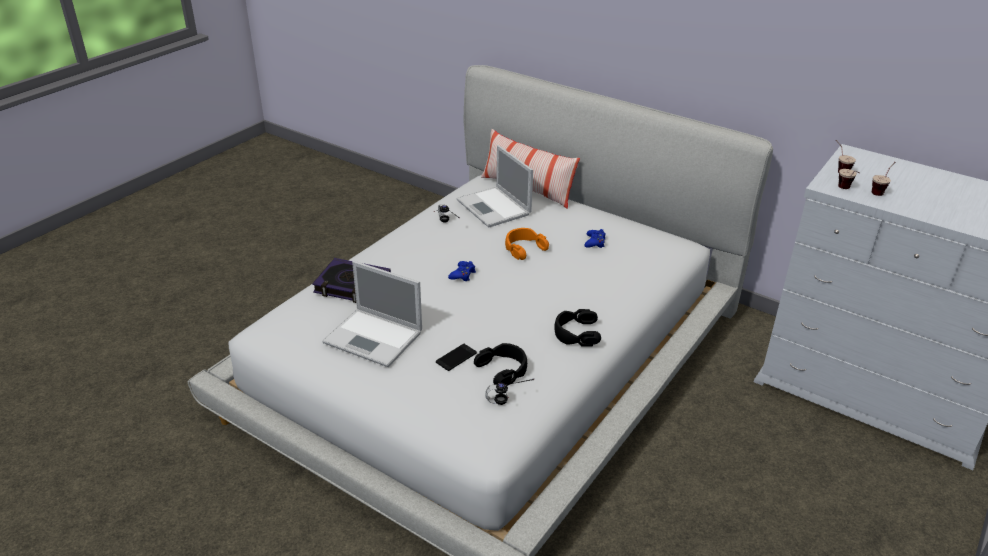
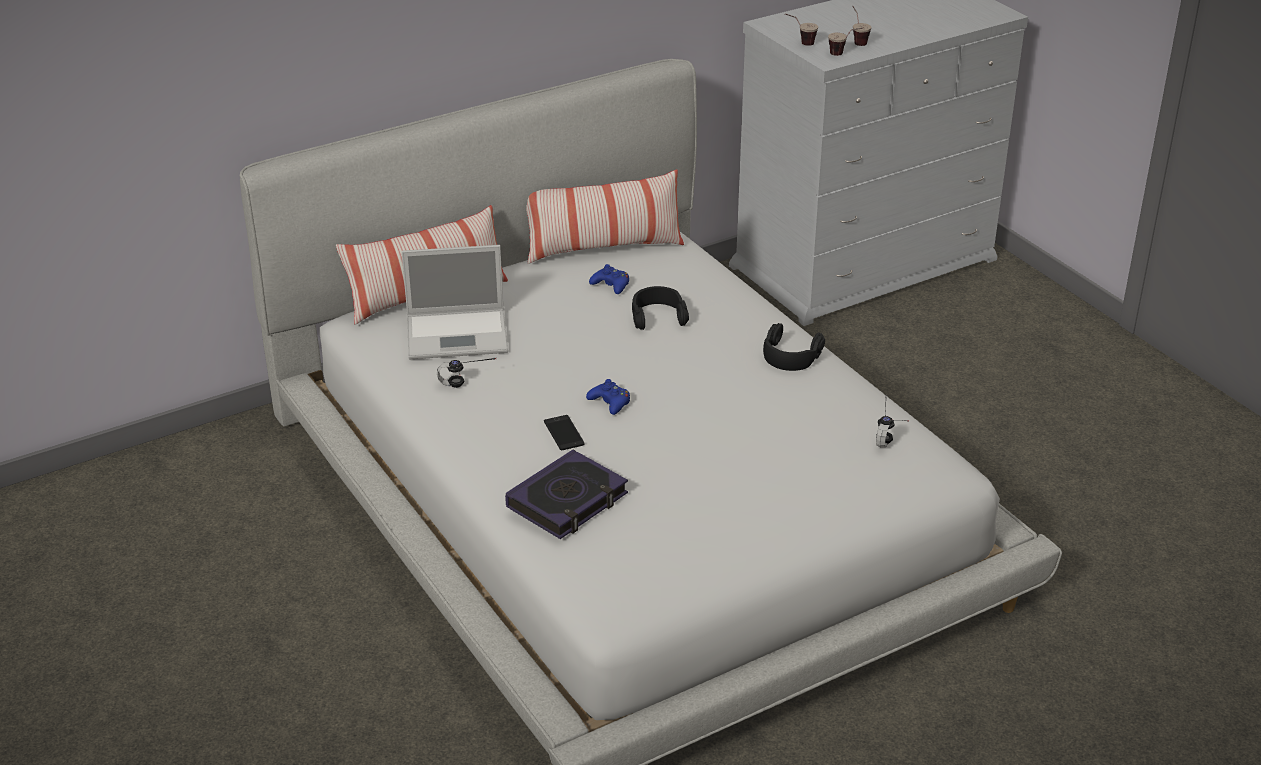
camera: 65 degrees left, 0 degrees up
(374, 338) = (704, 506): laptop -> none
(456, 357) = (786, 451): phone -> phone (564, 433)
(503, 369) = (828, 423): black headphones -> black headphones (658, 316)
(524, 248) = (584, 339): orange headphones -> none
(638, 230) = (603, 248): none -> pillow

